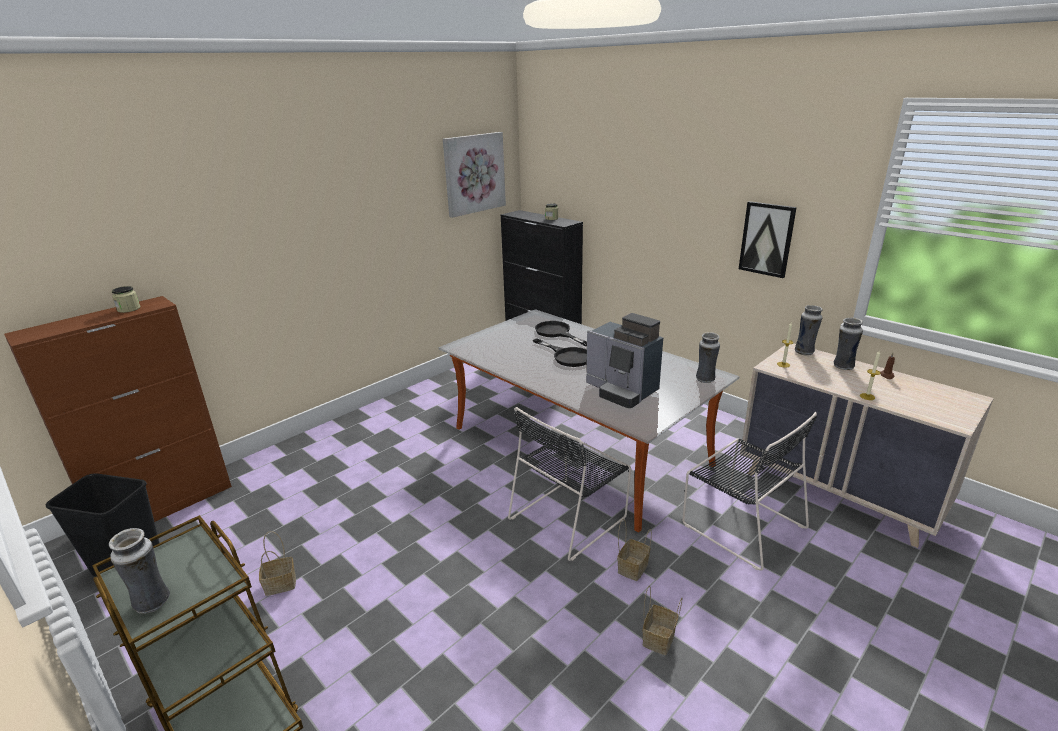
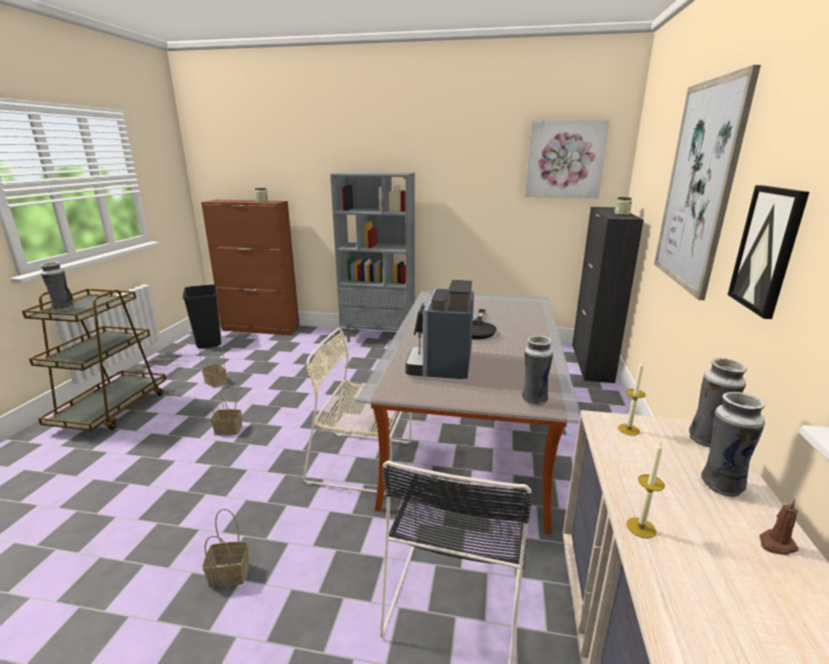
camera: 55 degrees right, 5 degrees down
(346, 428) = (379, 338): none -> grey bookcase
(557, 333) = (515, 315): black frying pan -> none
(570, 516) = (364, 462): black chair -> beige chair
(632, 567) = (320, 523): basket -> basket (229, 429)
(664, 197) = (699, 186): none -> picture

